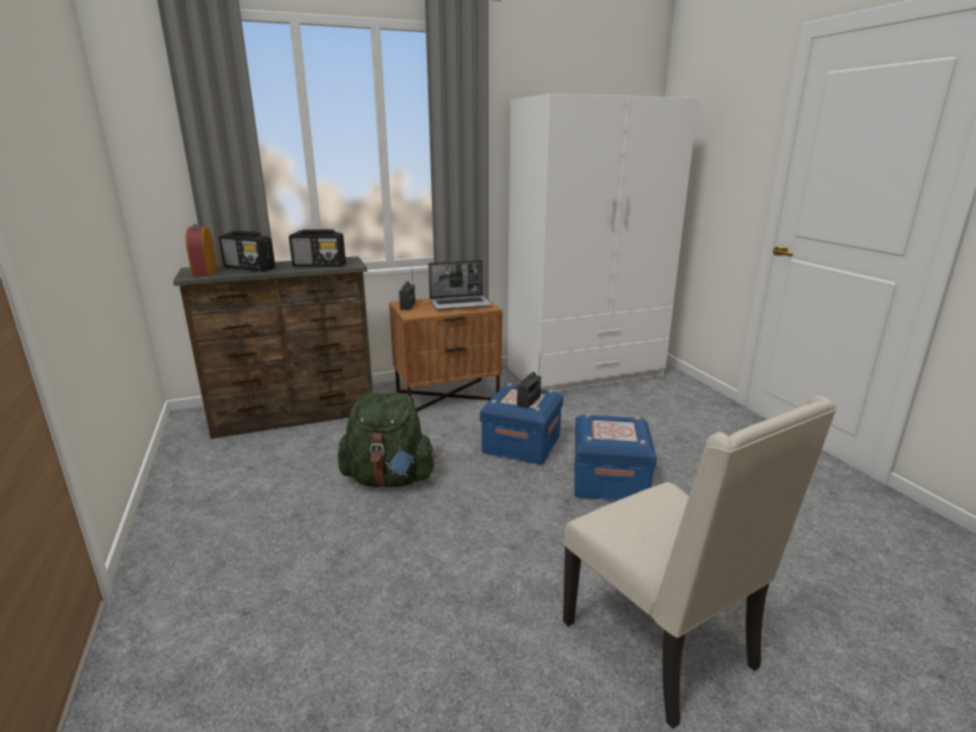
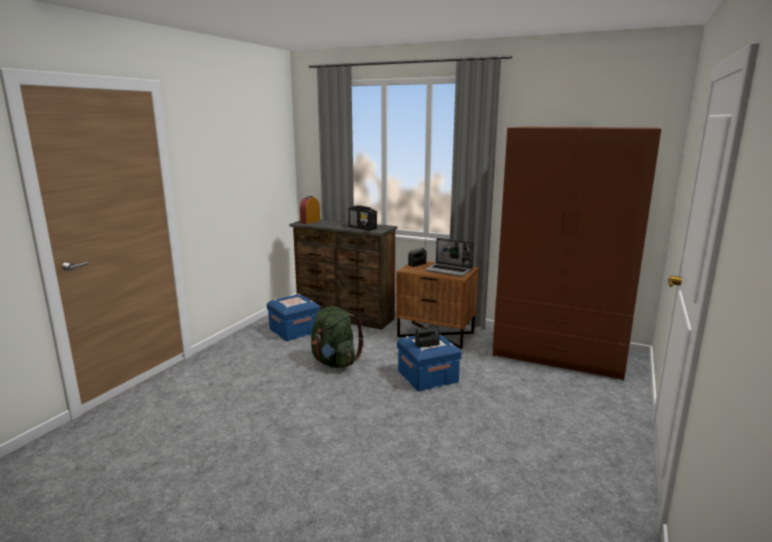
camera: 45 degrees right, 5 degrees down
(250, 268) = (331, 223): radio -> none
(585, 372) = (559, 354): white wardrobe -> brown wardrobe
(609, 481) = (440, 417): blue storage box -> blue storage box (294, 330)
(663, 646) = (316, 492): beige chair -> none

